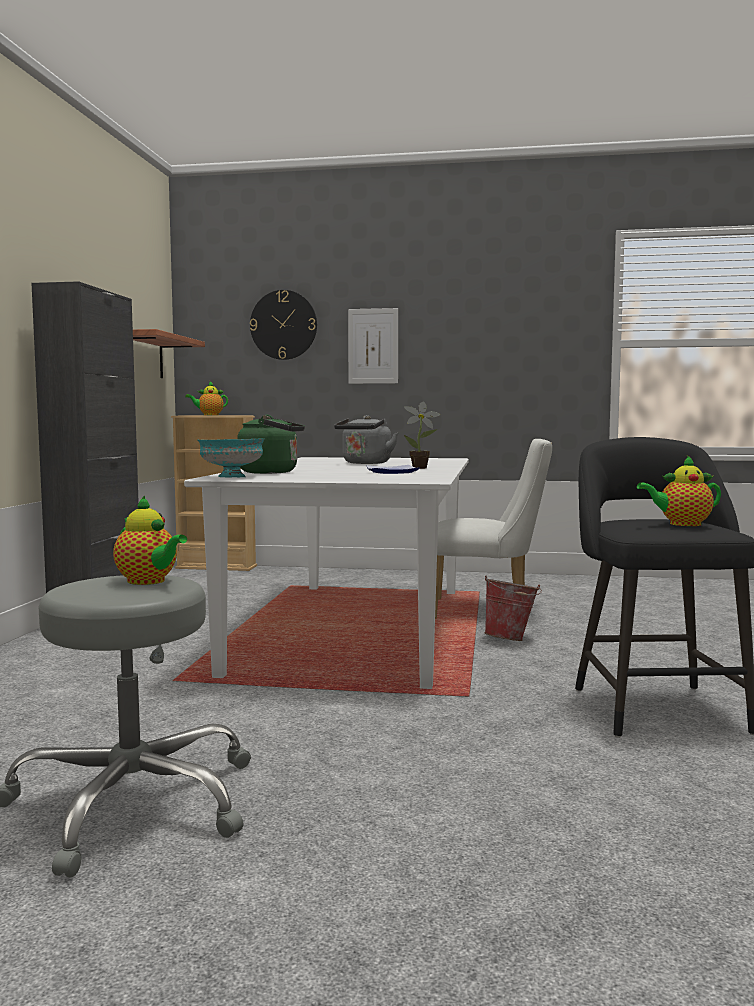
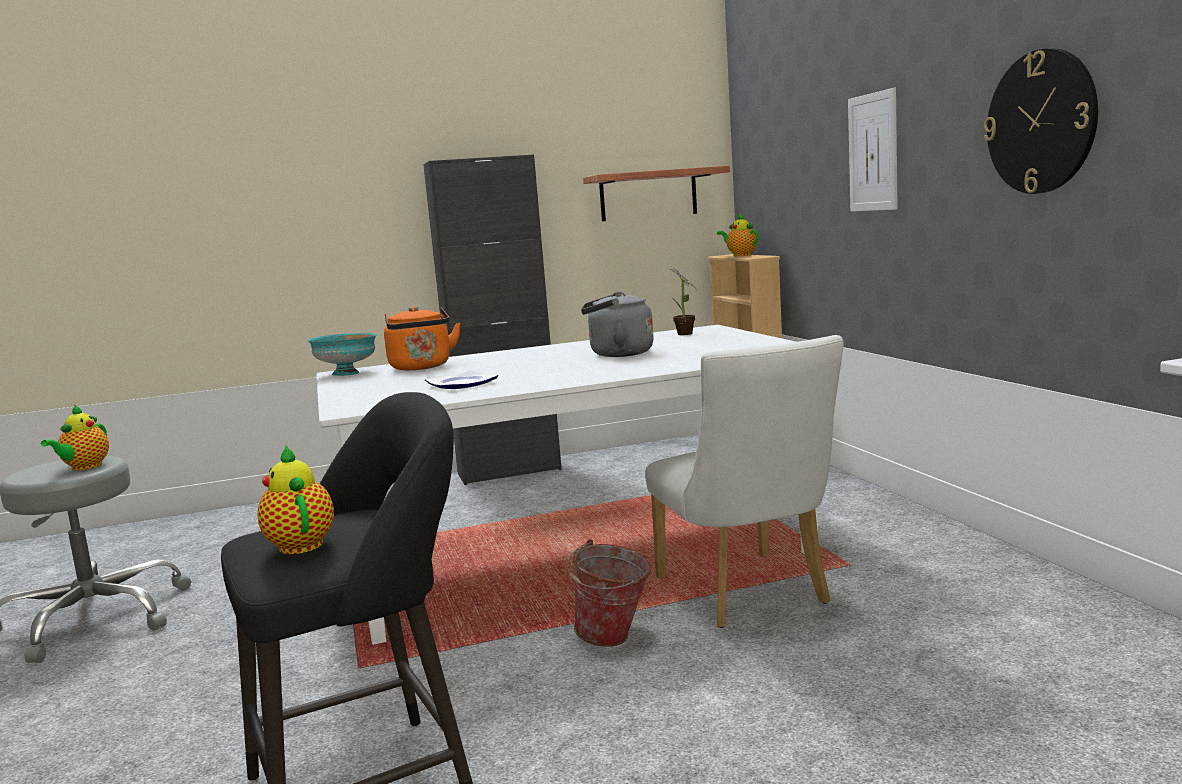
camera: 65 degrees right, 5 degrees up
(272, 472) = (421, 367): green kettle -> orange kettle
(283, 325) = (799, 132): wall clock -> wall clock (1041, 122)
(422, 468) = (551, 378): potted plant -> potted plant (685, 334)

